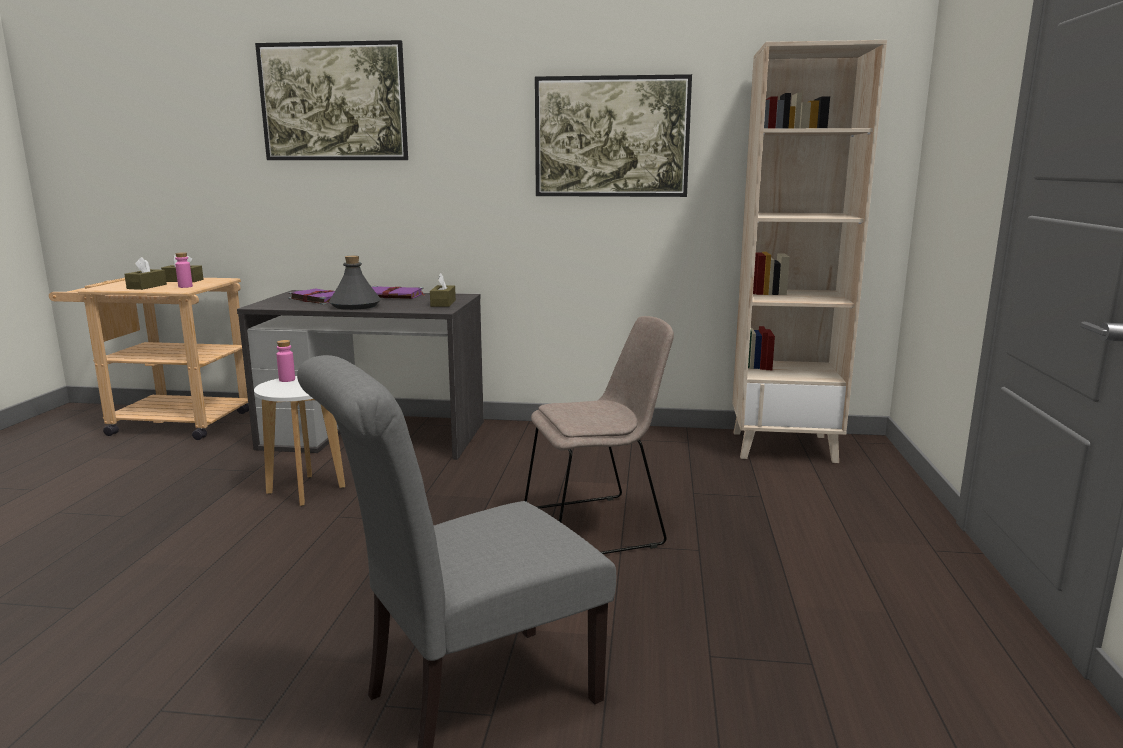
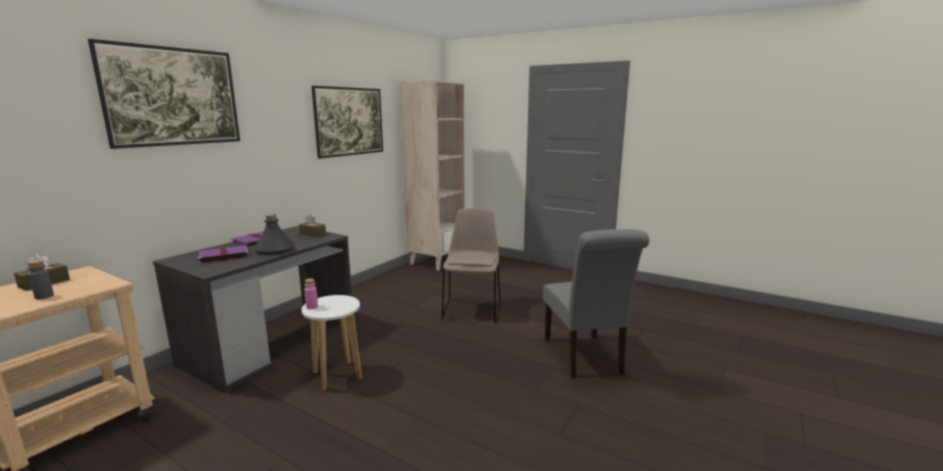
camera: 65 degrees left, 0 degrees up
(147, 286) = (44, 296): brown tissue box -> grey bottle
(185, 286) = (94, 282): pink bottle -> none

